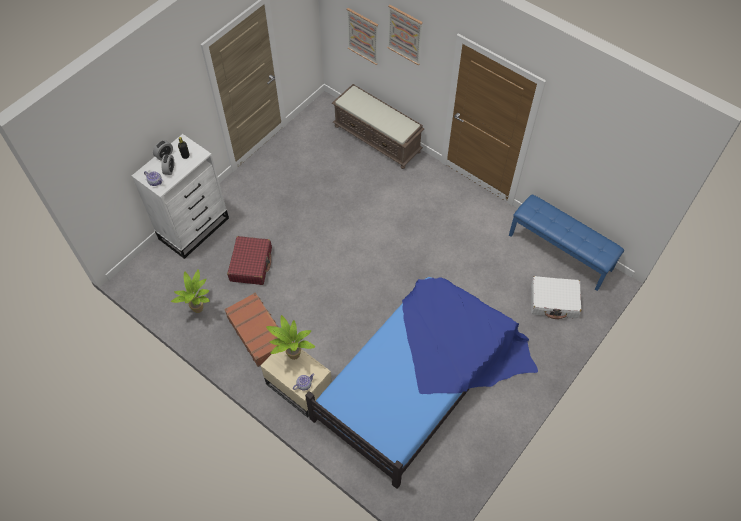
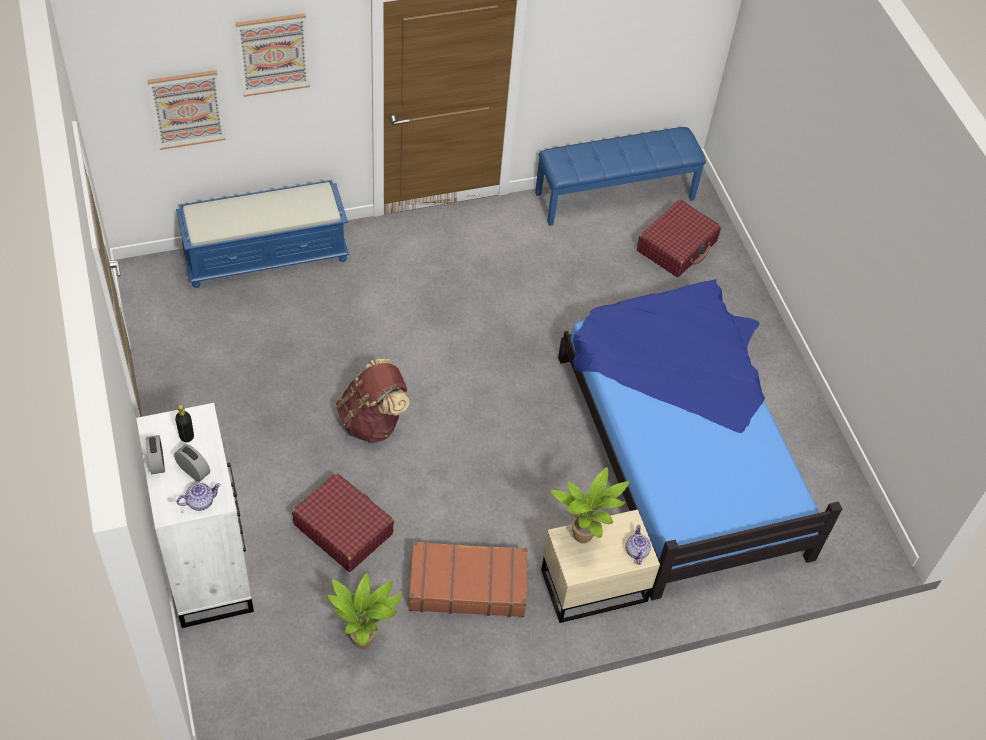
camera: 60 degrees left, 5 degrees down
(319, 238) = (373, 421): none -> brown backpack
(378, 139) = (267, 255): brown bench -> blue bench
(554, 301) = (677, 246): white suitcase -> red suitcase

